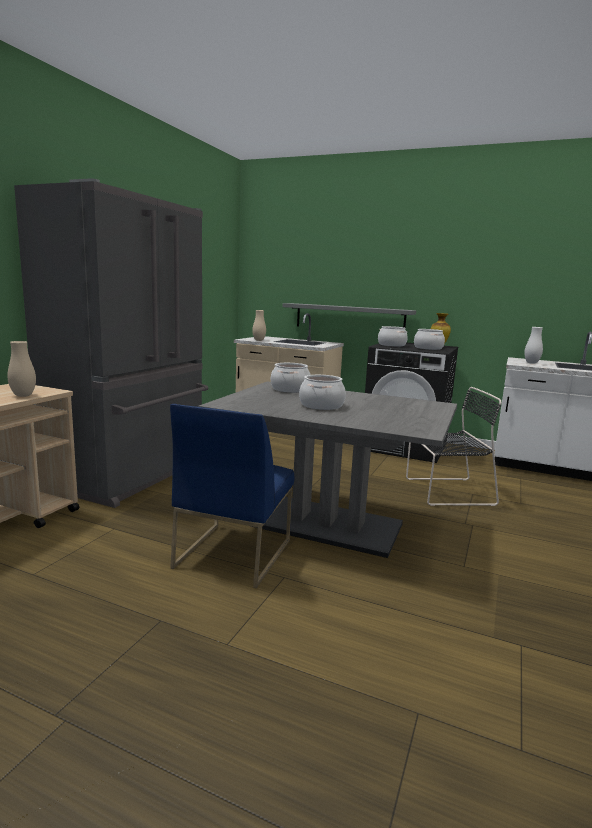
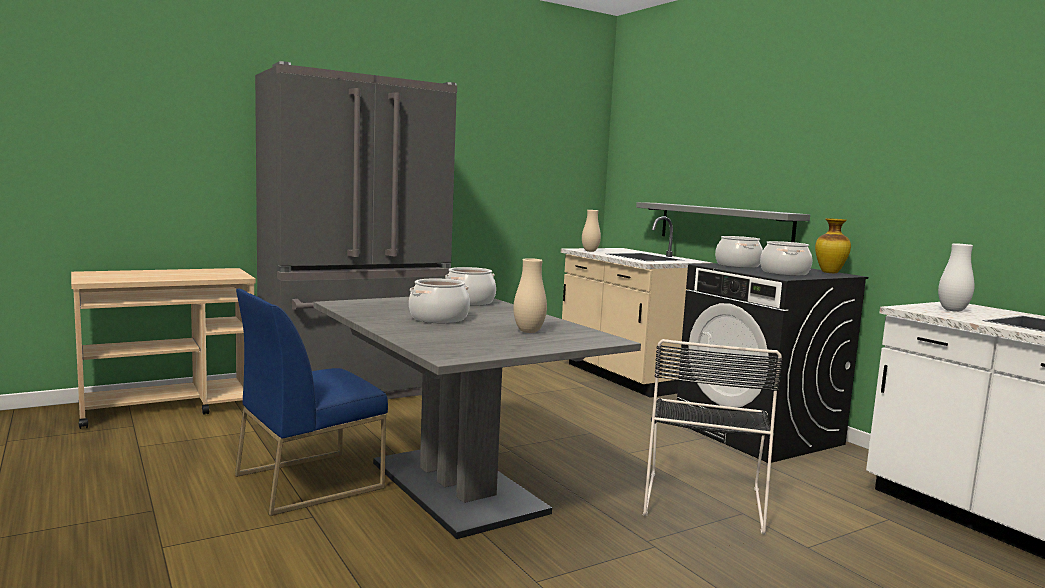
camera: 35 degrees right, 5 degrees down
(23, 395) = (204, 277): beige vase -> beige vase (528, 331)
(446, 491) = (703, 499): black chair -> black chair turned 75 degrees clockwise

